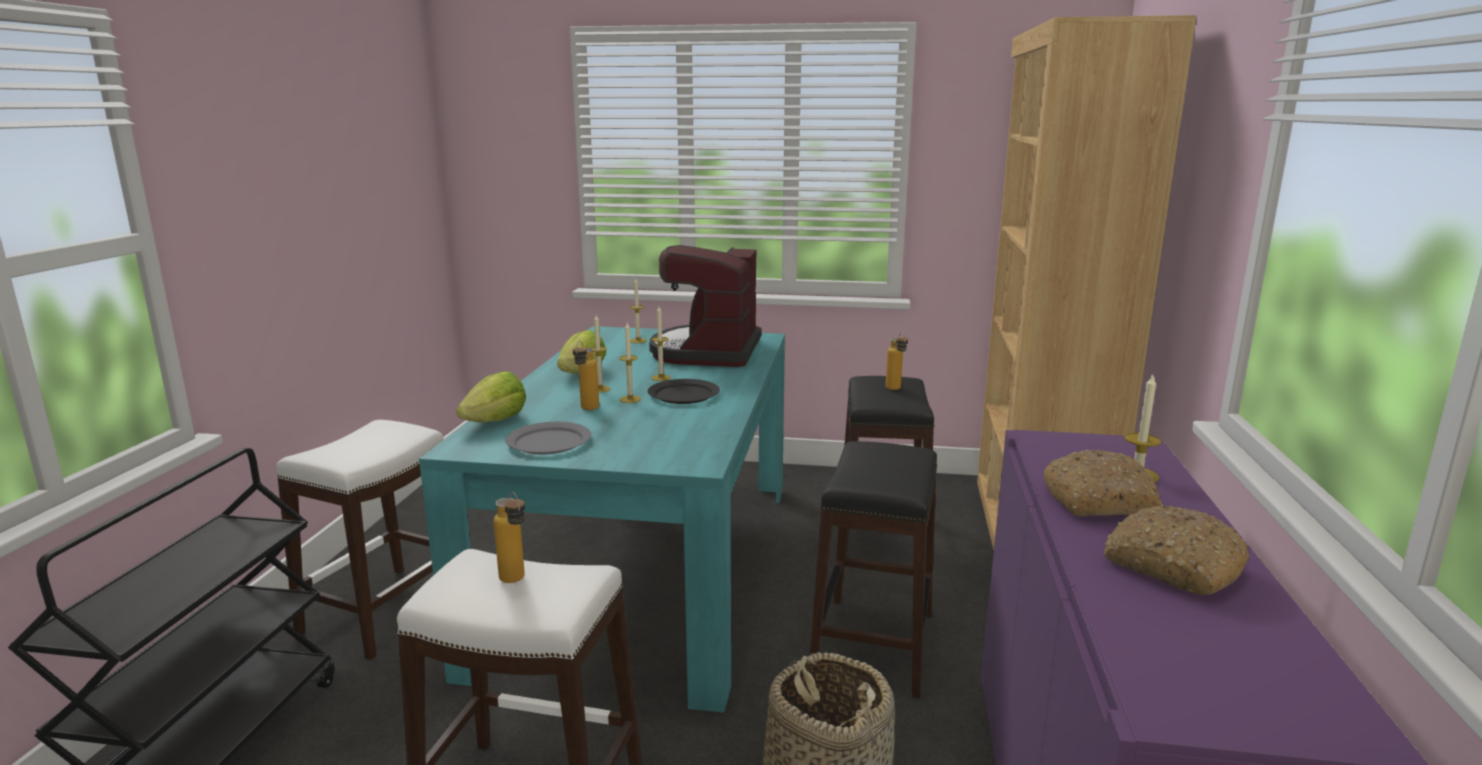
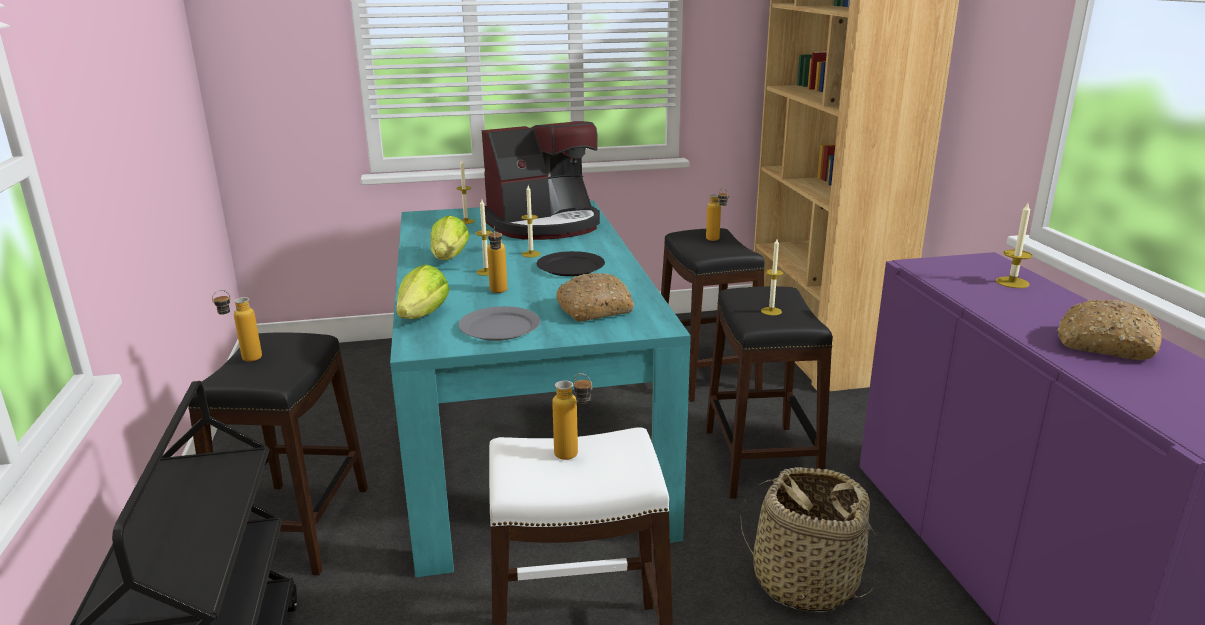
camera: 20 degrees left, 5 degrees up
(345, 441) = (243, 360): none -> bottle
(385, 611) = (295, 527): white stool -> black stool
(630, 399) = (527, 277): candle -> candle (771, 311)
(707, 352) = (544, 225): coffee machine -> coffee machine turned 105 degrees counterclockwise
(1099, 501) = (1010, 305): bread -> bread (595, 309)

